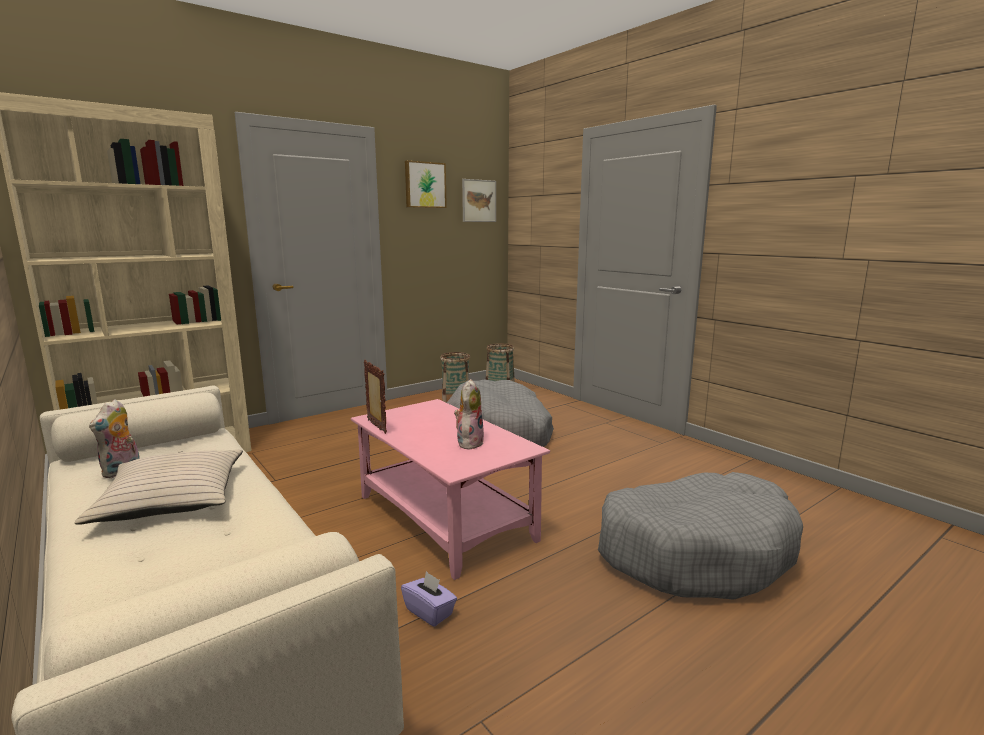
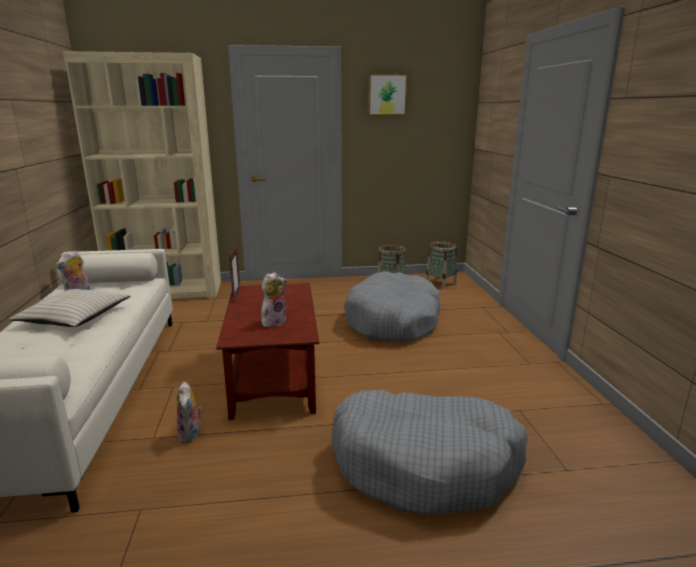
camera: 30 degrees right, 5 degrees up
(429, 612) = (191, 434): purple tissue box -> plush toy
(443, 517) = (273, 375): pink coffee table -> brown coffee table
(479, 201) = (443, 107): picture -> none

